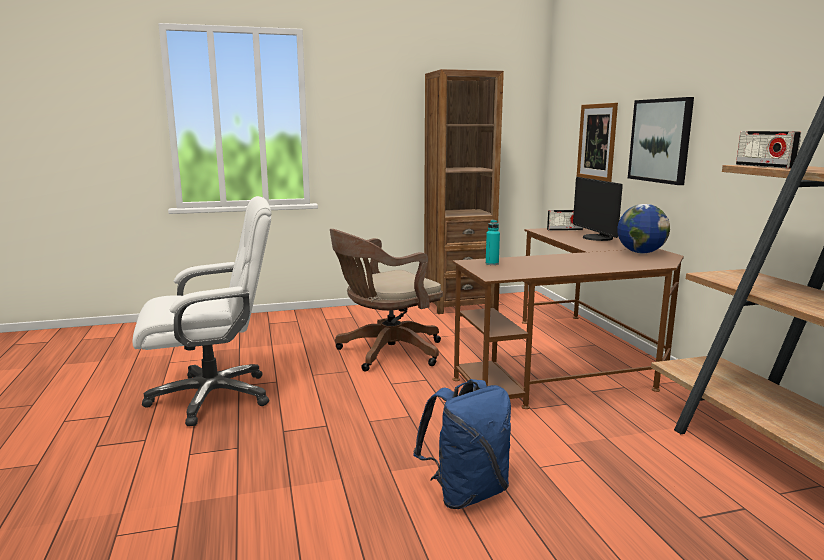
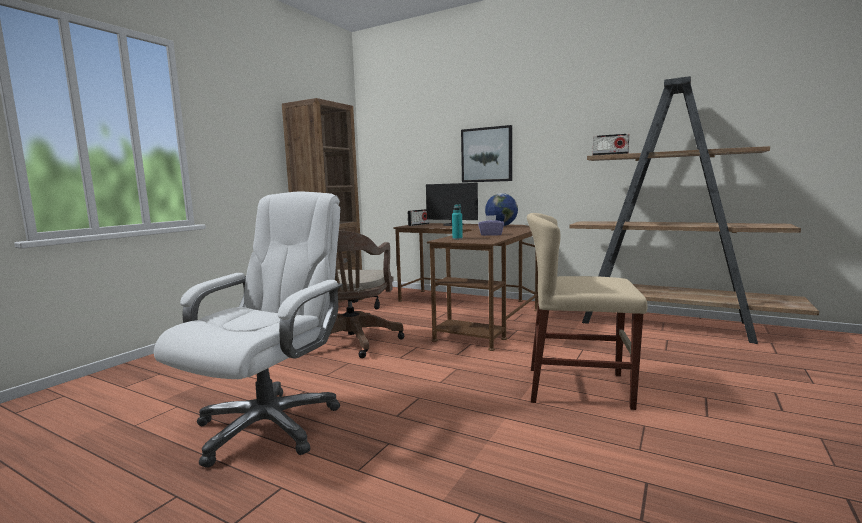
camera: 45 degrees left, 5 degrees down
(466, 492) = (578, 387): blue backpack -> beige chair
(552, 266) = (490, 234): none -> purple tissue box
(597, 142) = (422, 161): picture -> none

